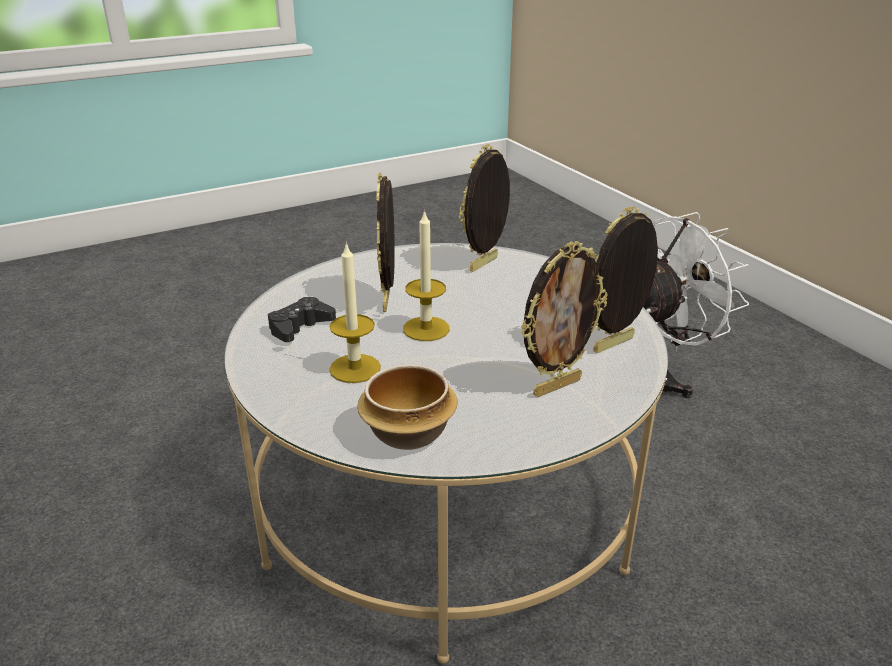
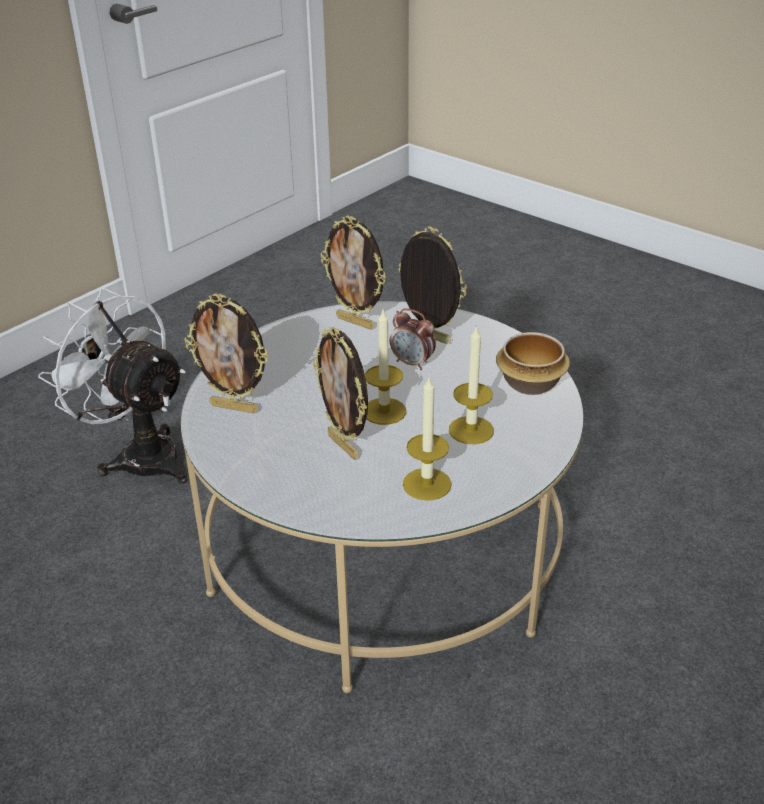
camera: 110 degrees left, 5 degrees up
(300, 327) = (427, 484): black game controller -> candle
(388, 301) = (344, 446): picture frame -> picture frame turned 75 degrees clockwise
(504, 363) = (412, 363): none -> alarm clock

